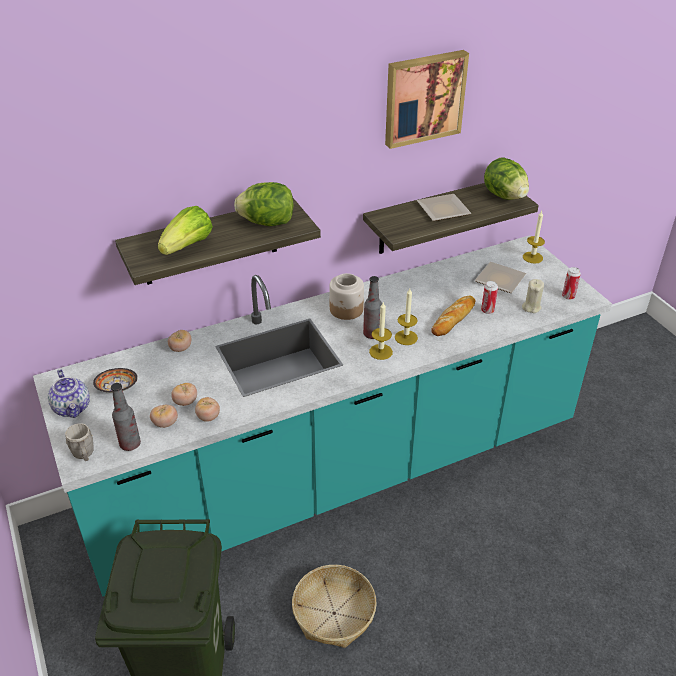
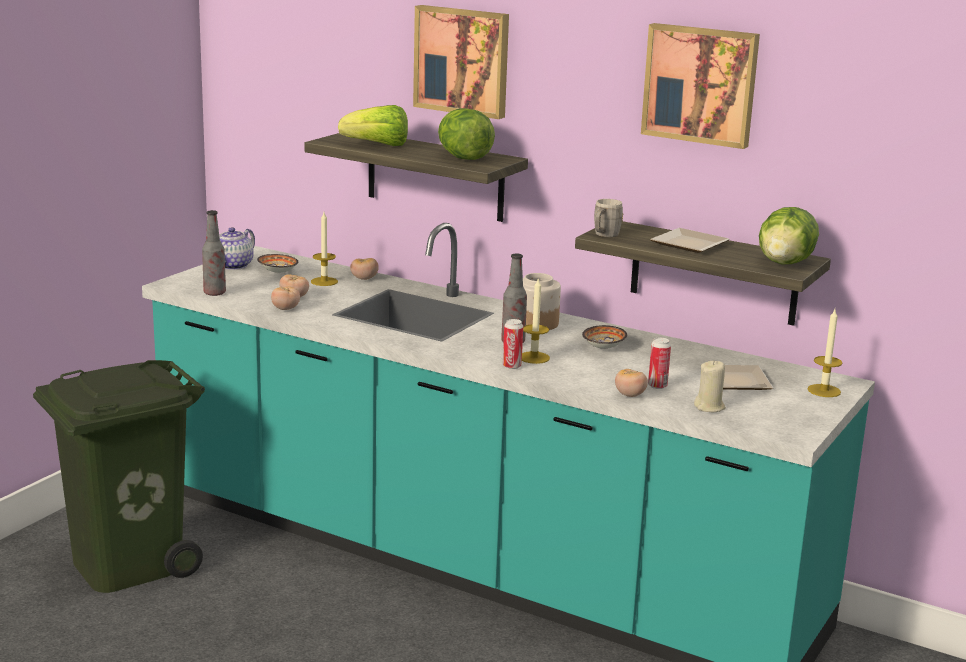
camera: 55 degrees right, 20 degrees down
(84, 455) = (183, 283): grey mug -> grey mug (604, 235)
(165, 423) = (256, 297): tomato -> tomato (630, 395)
(224, 143) = (463, 60): none -> picture
(334, 613) = (273, 622): basket -> none
(380, 352) = (489, 351): candle -> candle (324, 281)
(411, 302) = (602, 348): none -> bowl
(453, 318) = (610, 372): bread -> none
(568, 296) = (775, 424): can -> can (512, 366)

